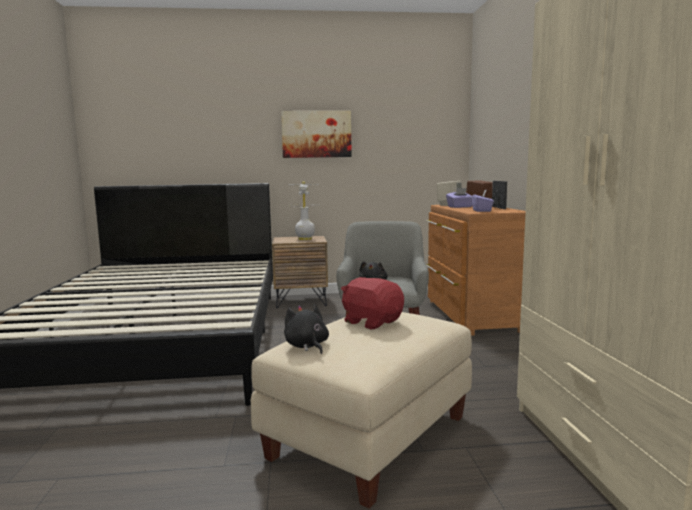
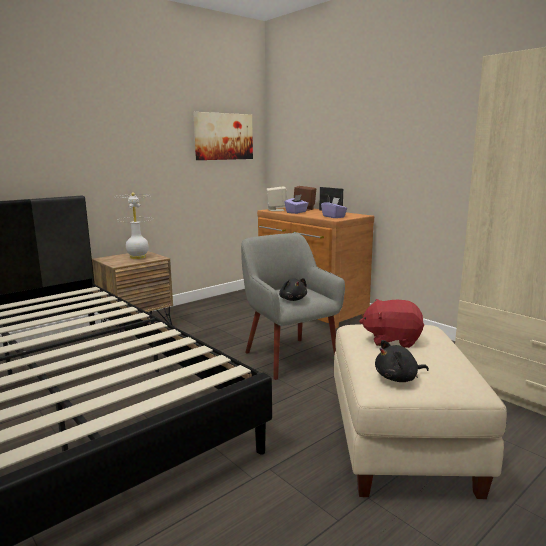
camera: 35 degrees left, 5 degrees up
(307, 346) = (398, 378): black plush toy -> black plush toy turned 45 degrees counterclockwise
(316, 134) = (129, 137): picture -> picture (223, 136)

